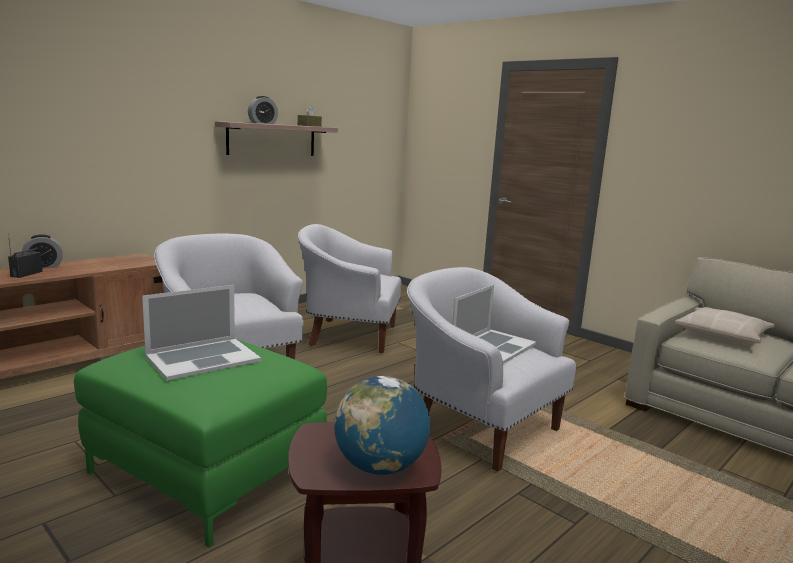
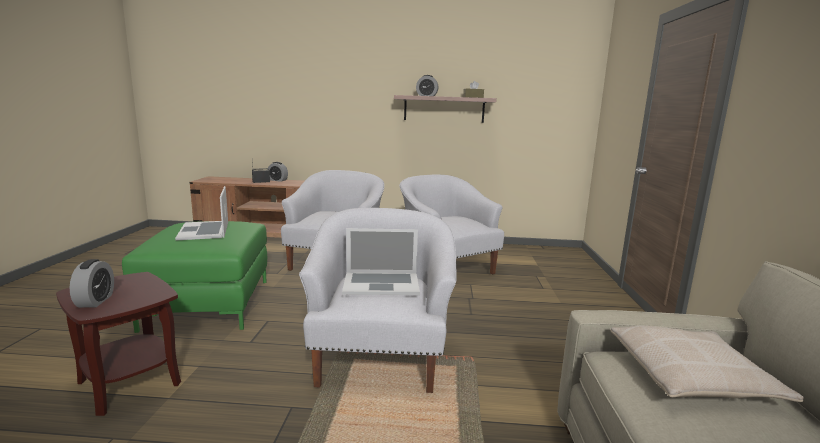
camera: 50 degrees right, 0 degrees up
(203, 358) = (204, 231): laptop -> laptop turned 60 degrees clockwise
(380, 467) = (95, 301): globe -> alarm clock

